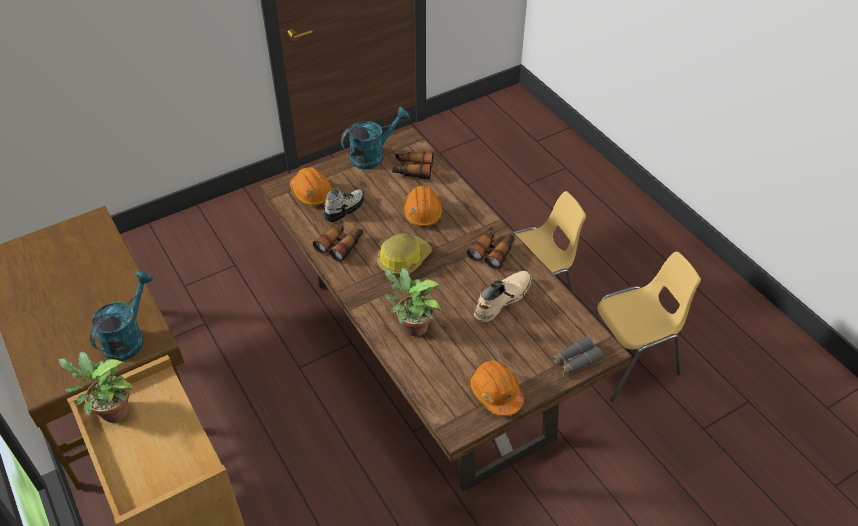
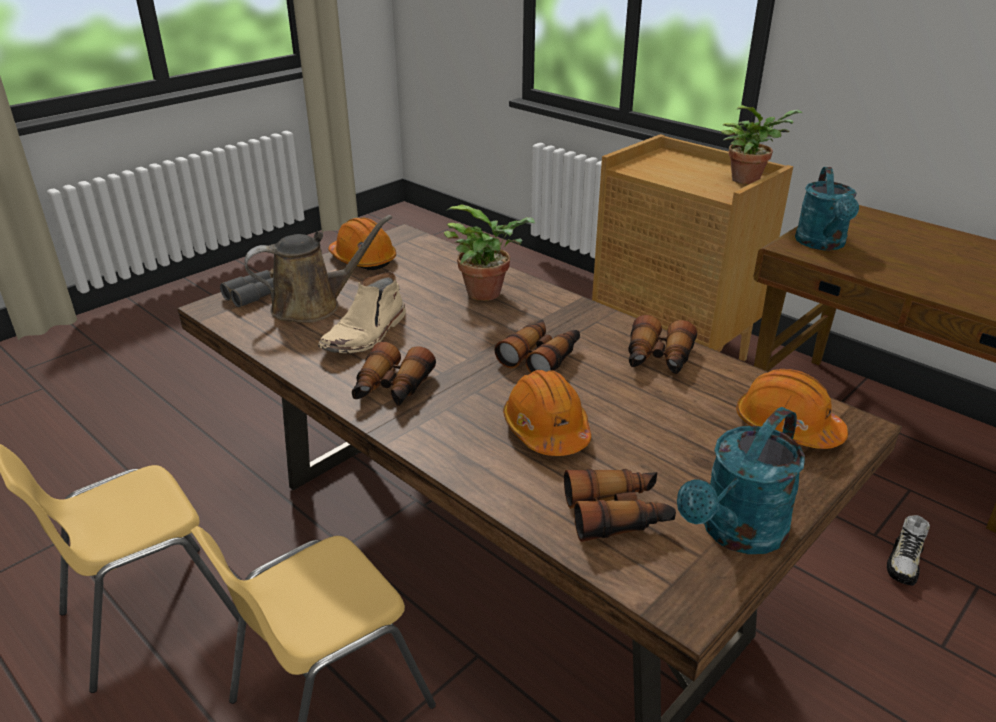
camera: 165 degrees right, 15 degrees down
(344, 209) = (699, 411): shoe -> shoe (904, 563)
(403, 259) = (541, 356): hard hat -> binoculars
(535, 336) = (313, 306): none -> brown watering can

